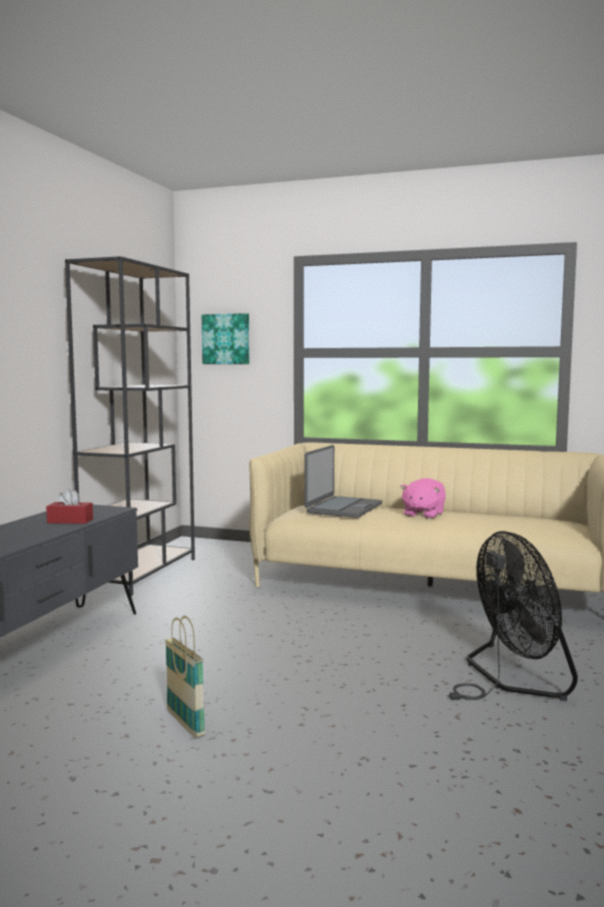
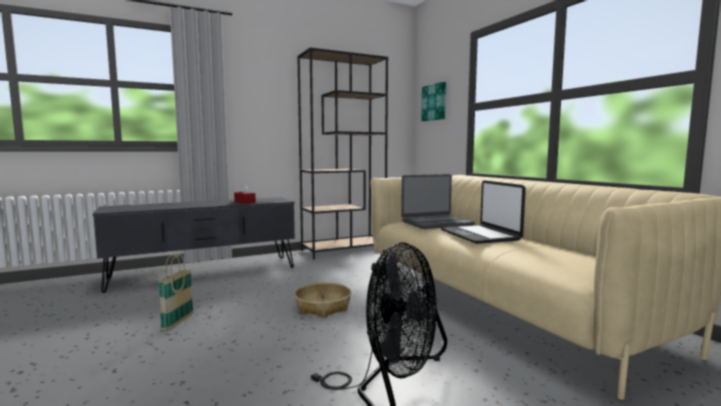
camera: 45 degrees right, 0 degrees up
(298, 642) = (323, 306): none -> basket
(423, 514) = (480, 235): pink plush toy -> laptop

